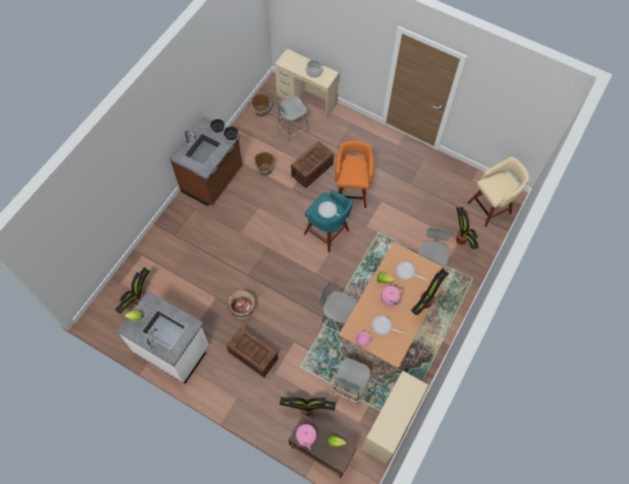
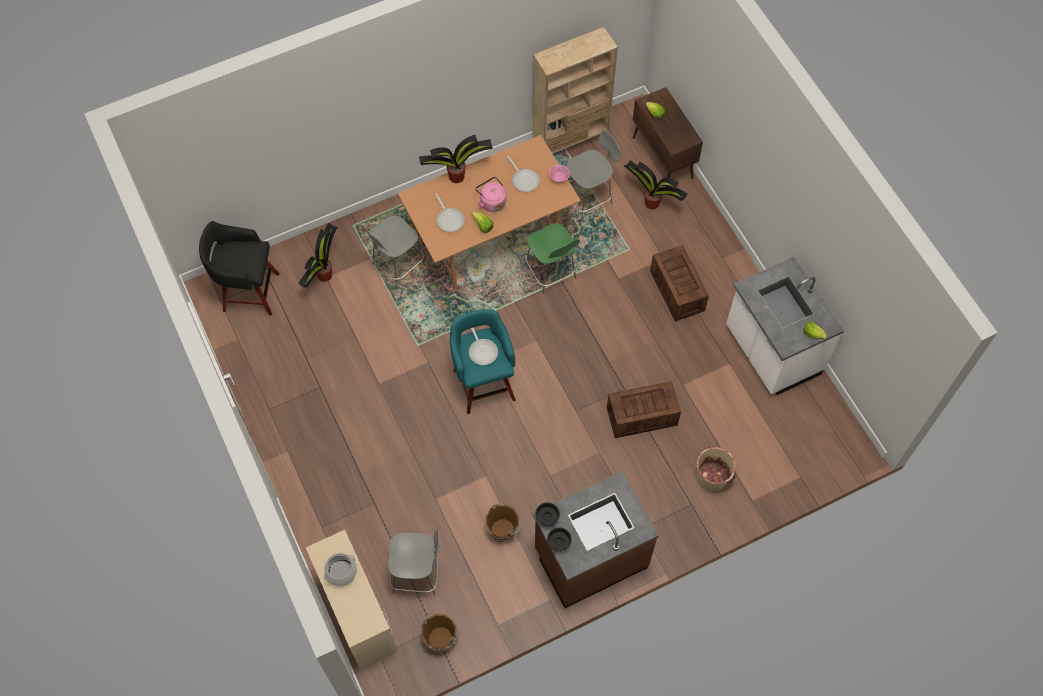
camera: 145 degrees left, 0 degrees up
(139, 301) = (786, 437): potted plant -> none
(243, 310) = (658, 349): beige bucket -> beige bucket (712, 476)
(304, 437) = (684, 134): pink kettle -> none
(311, 170) = (438, 486): crate -> crate (642, 416)
(337, 320) = (551, 273): grey chair -> green chair
(351, 192) = (408, 420): orange stool -> none
(390, 424) = (571, 142): beige desk -> beige bookcase
(490, 207) = (249, 292): beige stool -> black stool

